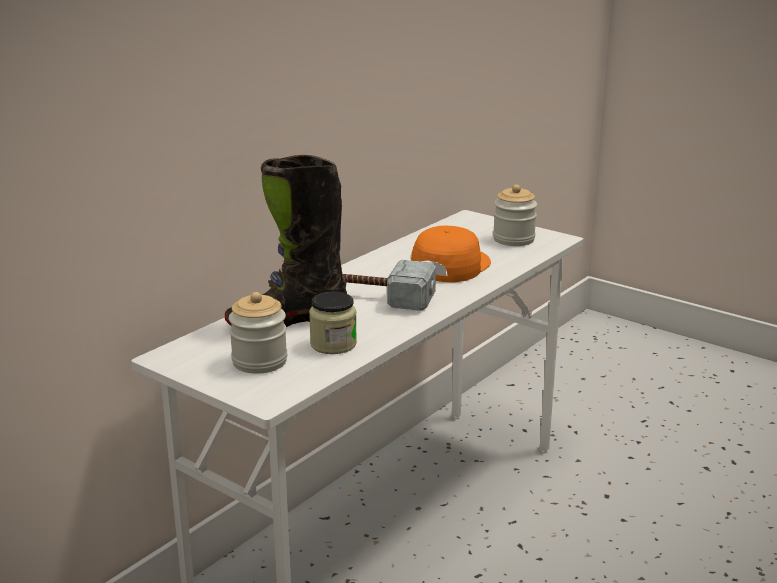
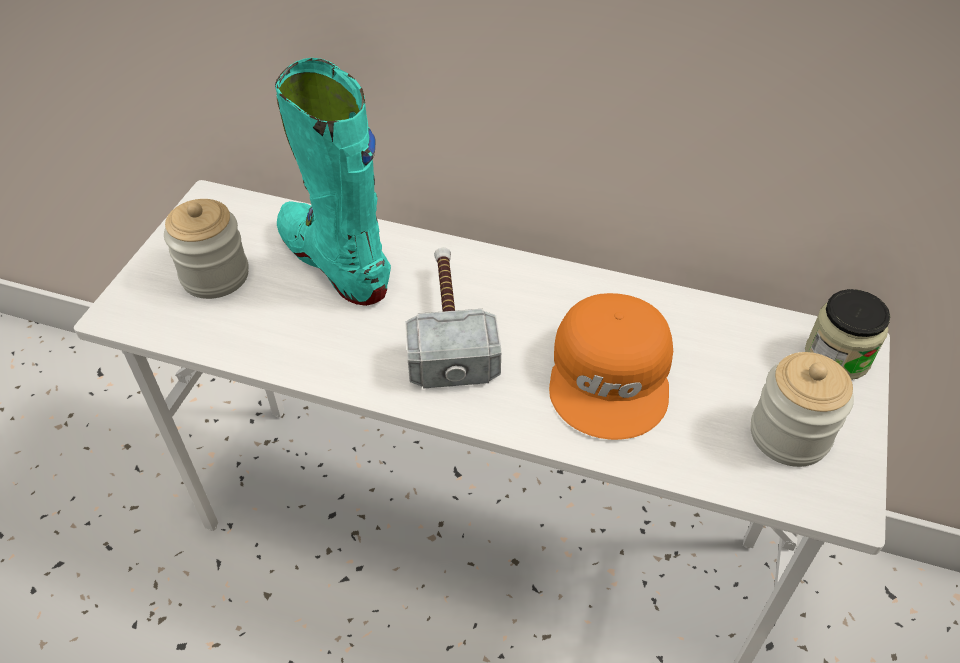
camera: 70 degrees right, 25 degrees up
(287, 321) = (335, 263): black boot -> turquoise boot
(333, 344) = (280, 325): jar -> jar (837, 356)
(449, 265) = (612, 375): orange cap -> orange cap turned 90 degrees clockwise

